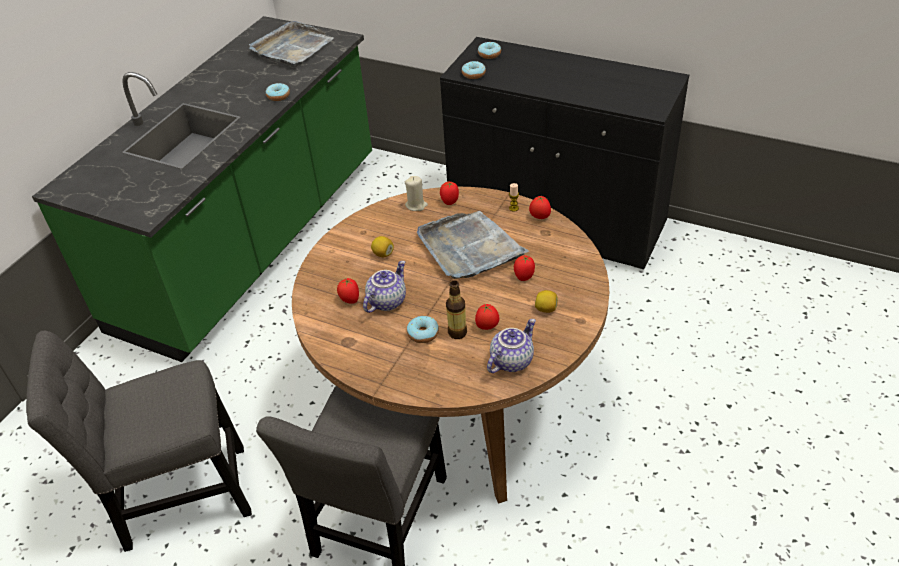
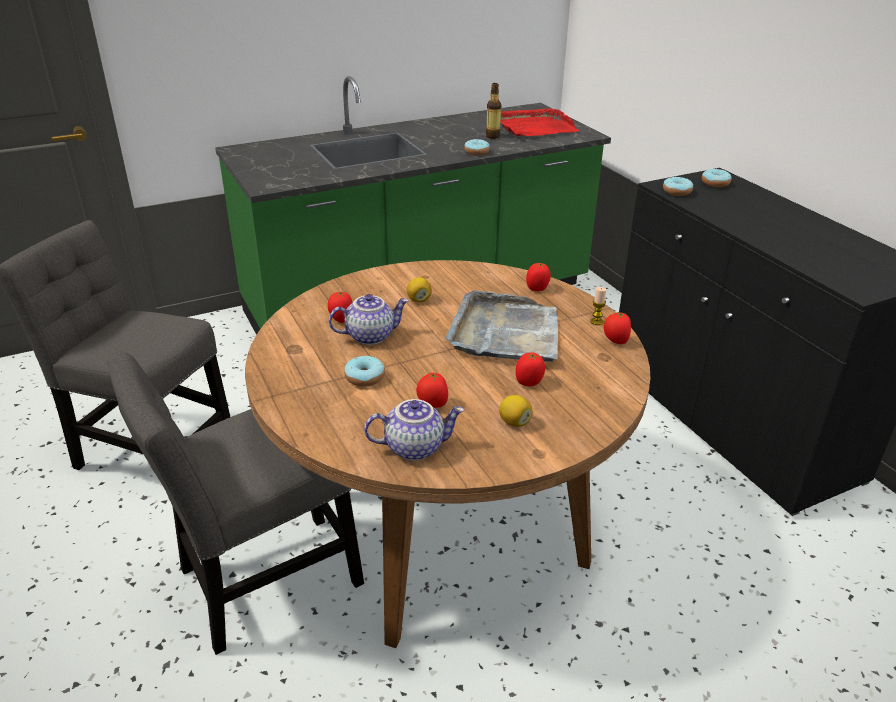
camera: 35 degrees right, 10 degrees down
(292, 47) = (534, 127): grey tray -> red tray
(416, 205) = (501, 278): beige candle -> none
(457, 332) = (397, 394): bottle -> bottle (492, 136)

